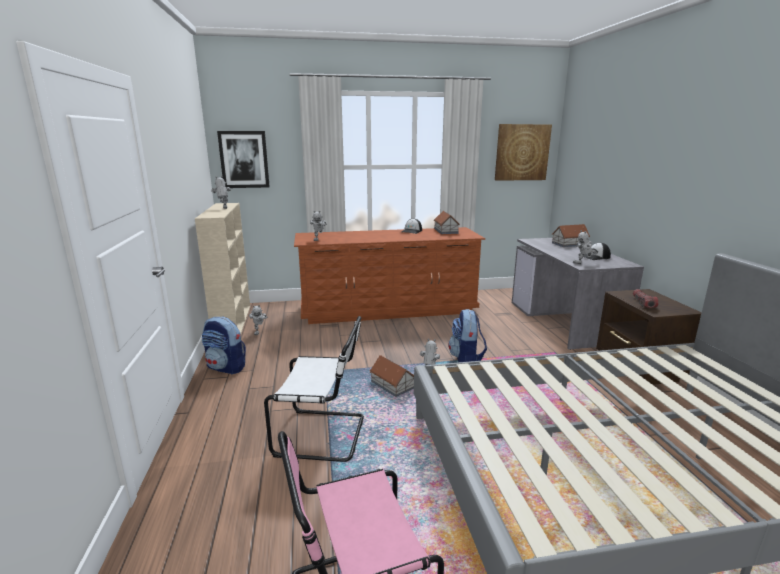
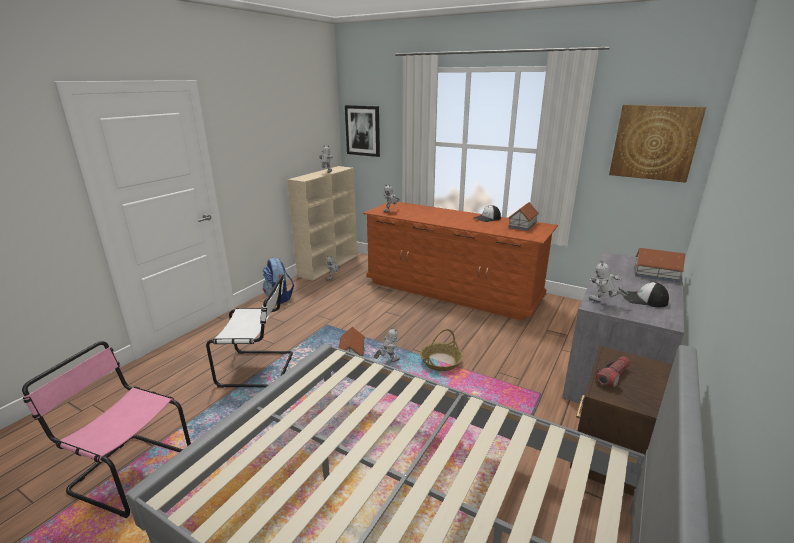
camera: 40 degrees right, 5 degrees up
(324, 435) = (259, 369): white chair -> white chair turned 45 degrees counterclockwise
(466, 360) = (441, 362): backpack -> basket

